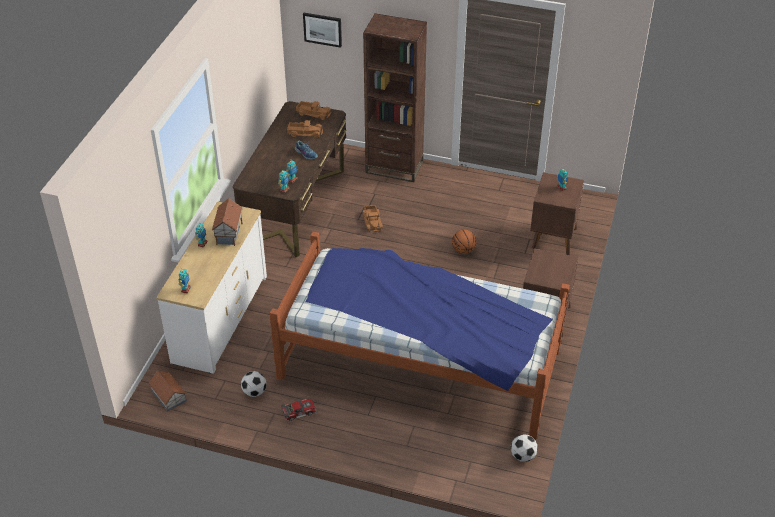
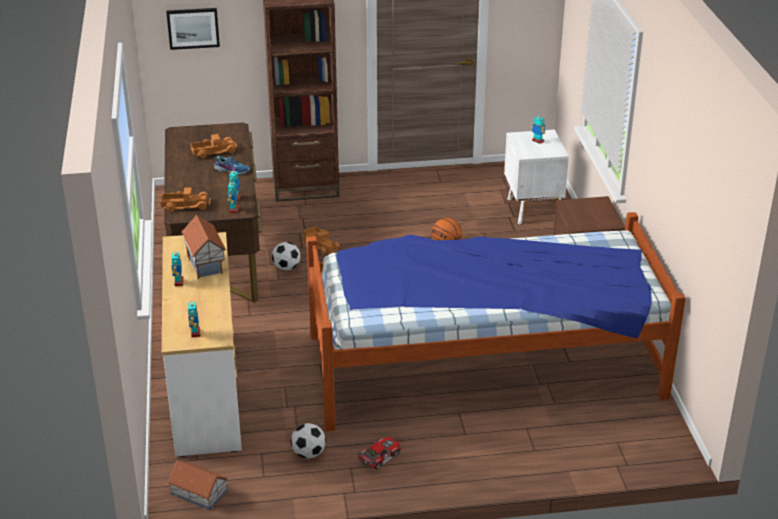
camera: 25 degrees left, 10 degrees down
(313, 113) = (209, 132): toy truck -> toy truck (185, 205)
(523, 456) = (668, 418): football -> football (286, 267)
(553, 238) = (533, 210): brown nightstand -> white nightstand

